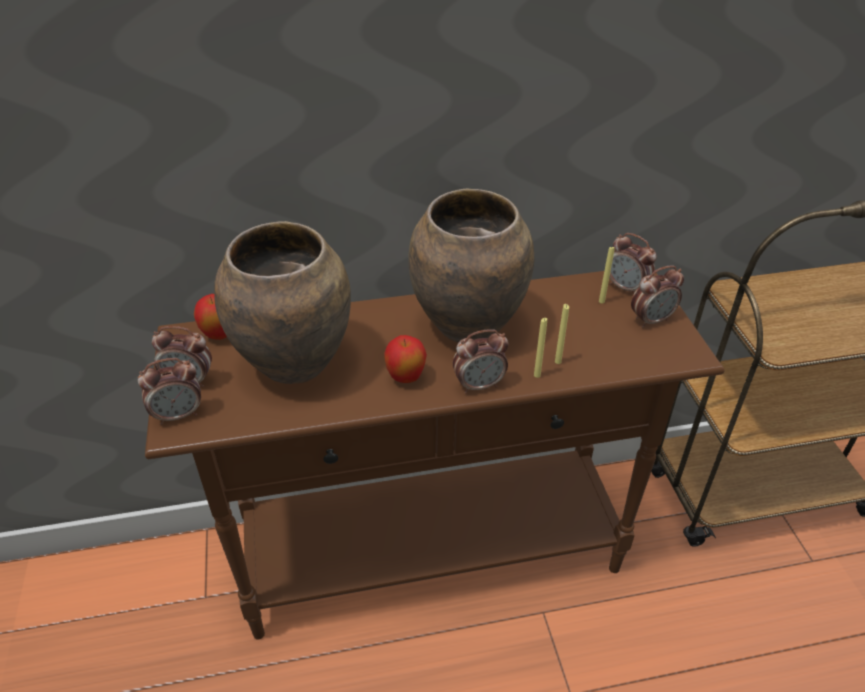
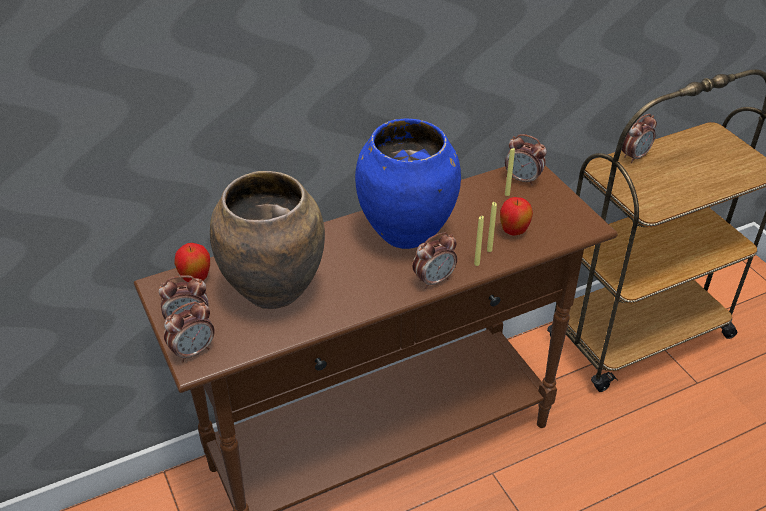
camera: 15 degrees left, 0 degrees up
(406, 378) = (372, 286): apple -> apple (513, 232)
(468, 325) = (406, 233): brown vase -> blue vase
(651, 320) = (551, 203): alarm clock -> alarm clock (634, 157)

